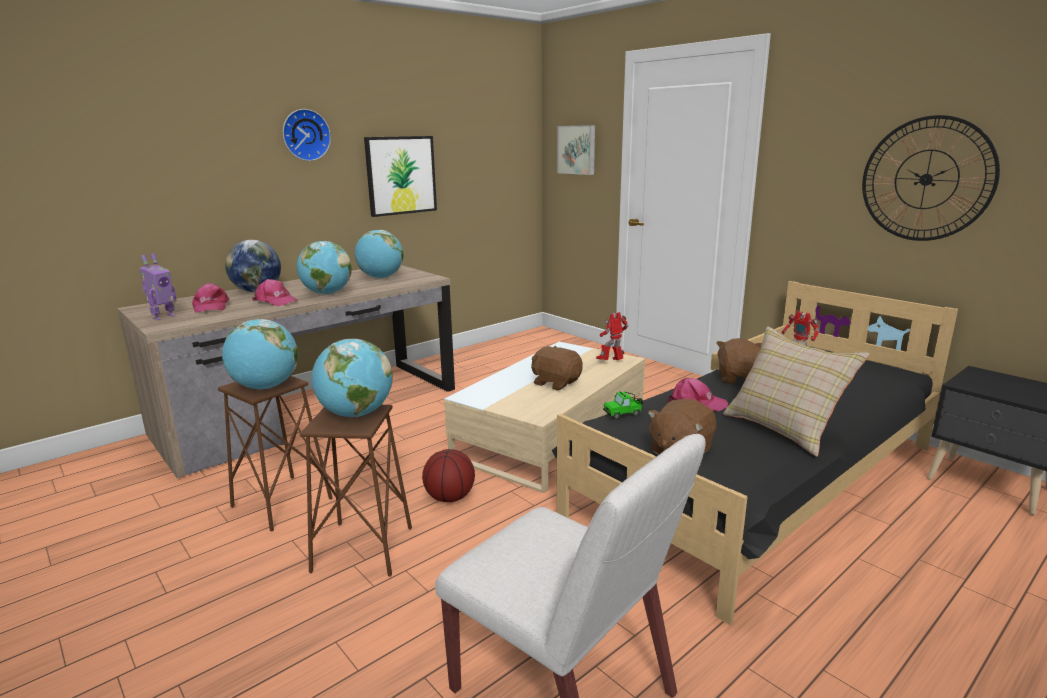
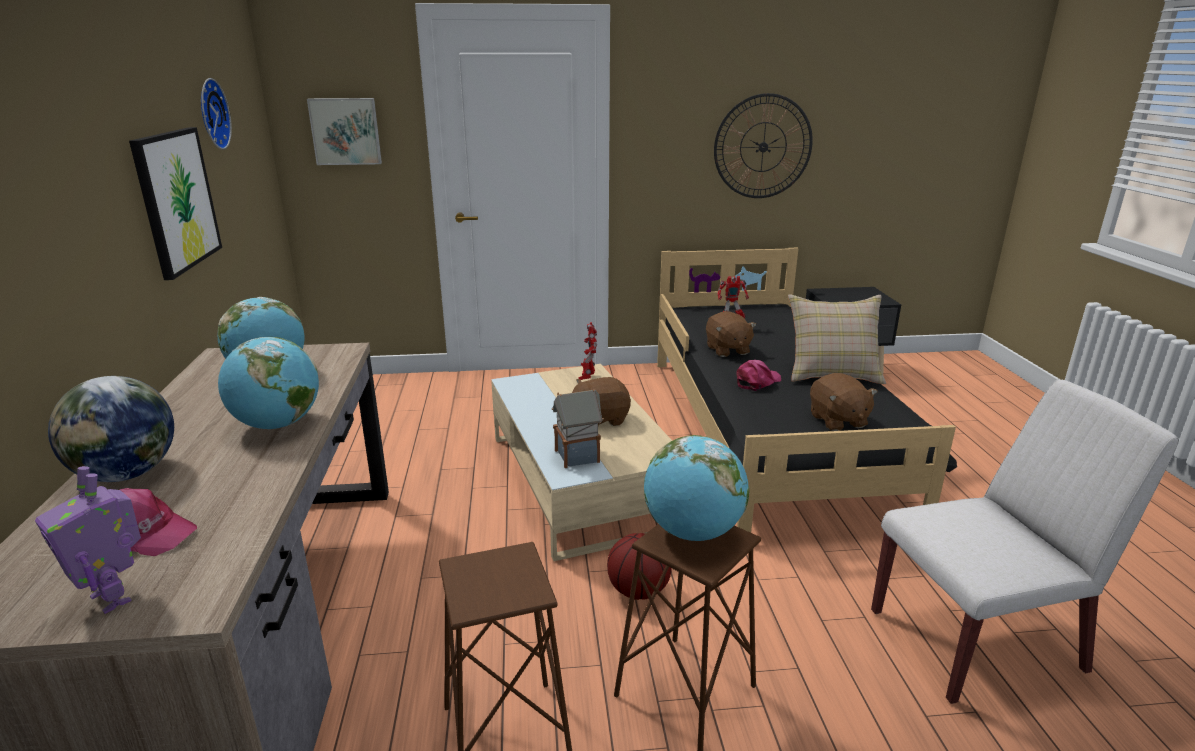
camera: 55 degrees left, 5 degrees up
(163, 317) = (114, 597): toy robot -> toy robot turned 150 degrees clockwise
(266, 387) = (514, 579): globe -> none
(276, 301) = (237, 469): pink cap -> none
(305, 135) = (64, 148): wall clock -> wall clock (210, 114)
(495, 392) = (578, 455): none -> toy house
(623, 414) = (746, 414): toy car -> none
(739, 378) = (727, 350): brown plush toy -> brown plush toy turned 150 degrees counterclockwise

